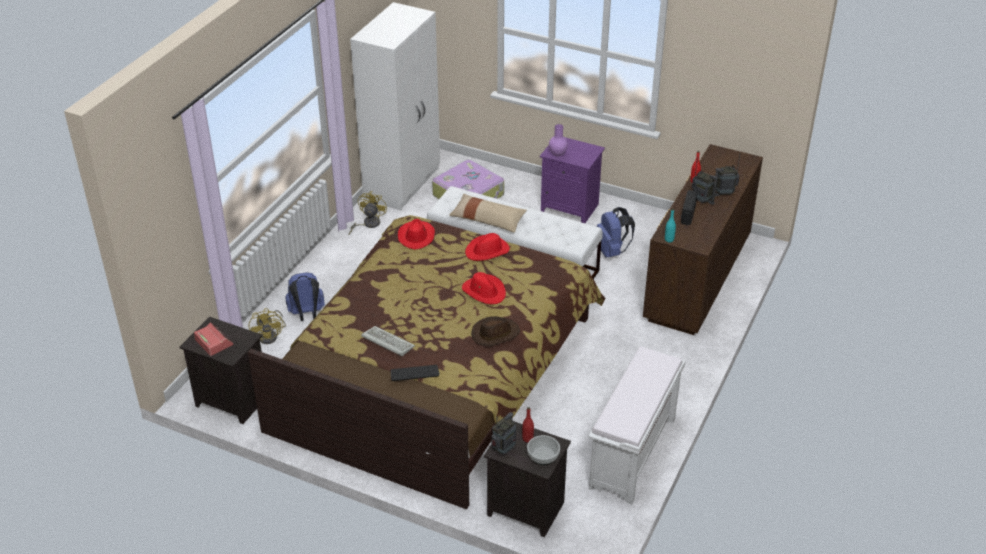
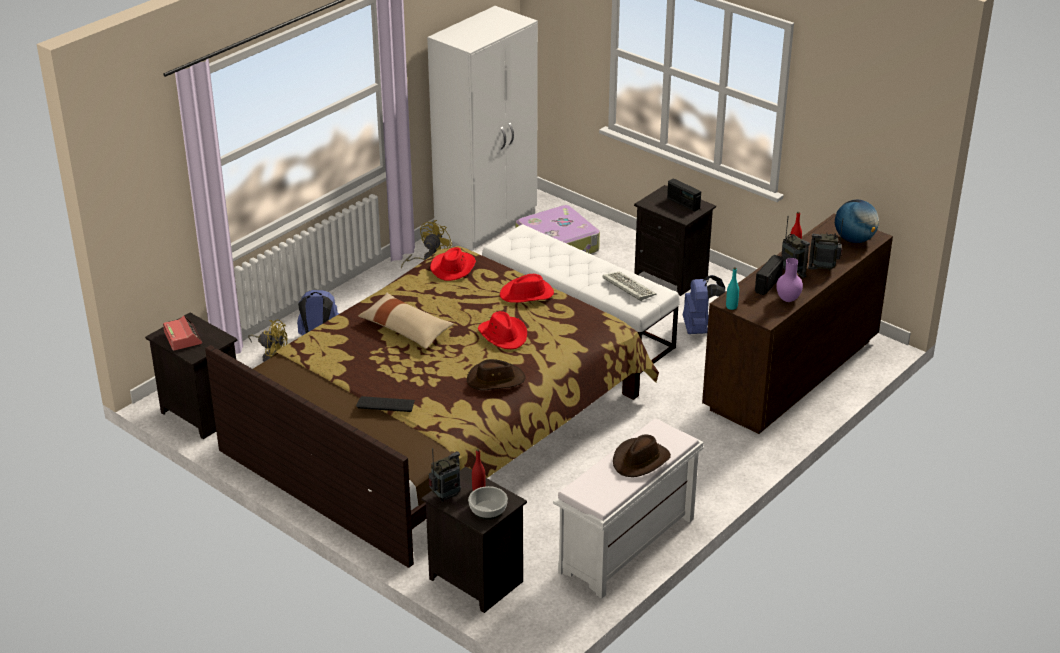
camera: 15 degrees right, 5 degrees down
(271, 336) = (271, 356): yellow fan -> yellow fan turned 75 degrees counterclockwise
(386, 342) = (369, 369): keyboard -> keyboard (627, 287)
(488, 219) = (548, 264): beige pillow -> beige pillow (406, 329)
(557, 154) = (655, 205): purple vase -> purple vase (787, 299)
(570, 207) = (672, 276): purple nightstand -> black nightstand
(578, 149) = (683, 203): none -> radio
(646, 386) = (641, 460): none -> brown hat
(735, 165) = (854, 240): none -> globe

